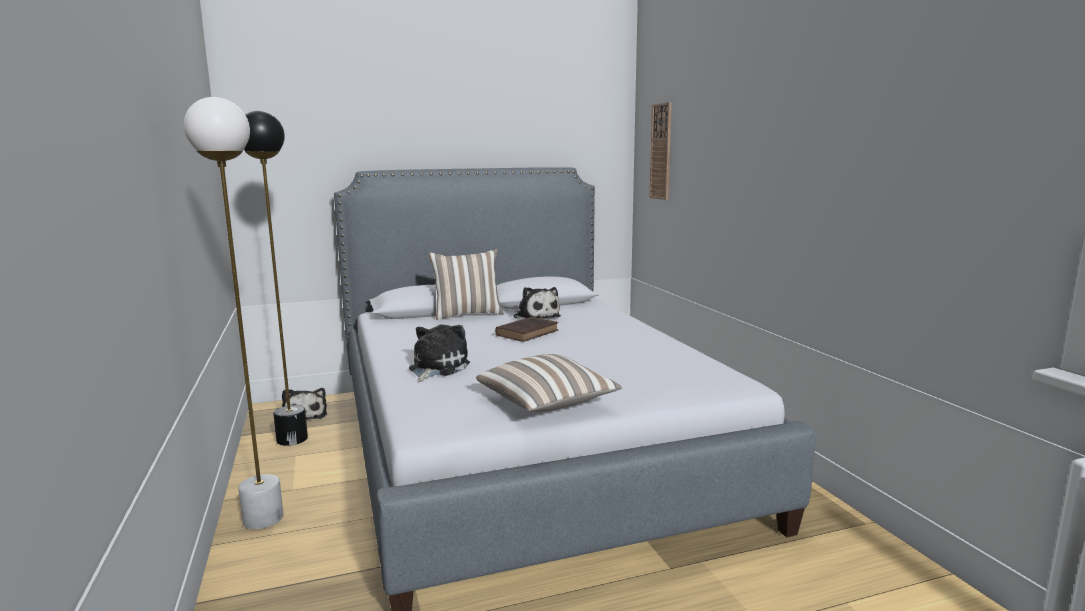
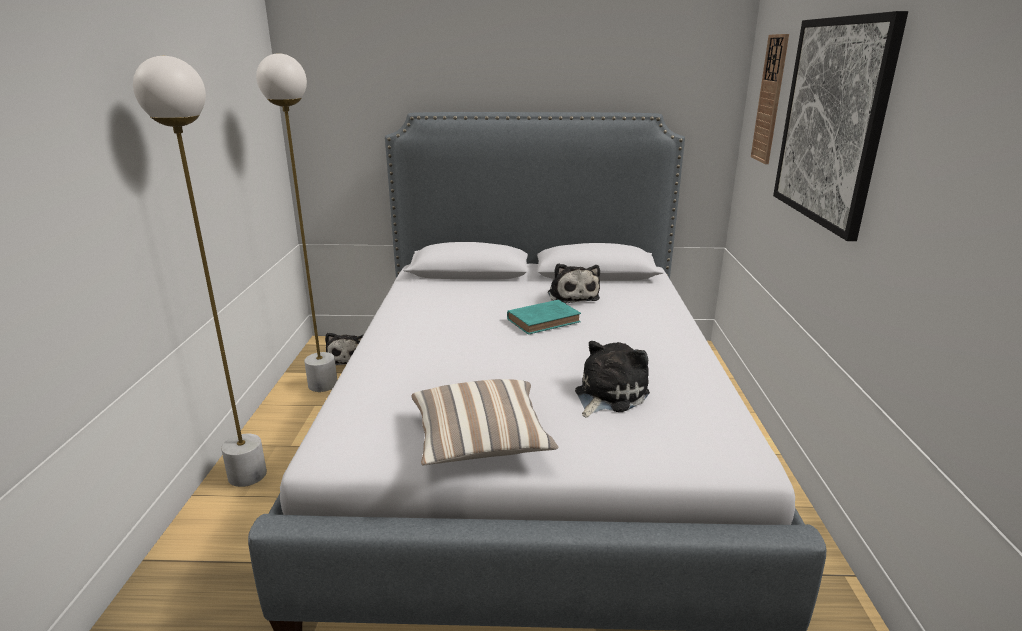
camera: 20 degrees right, 10 degrees up
(292, 439) = (322, 385): black floor lamp -> white floor lamp
(436, 368) = (410, 360): plush toy -> plush toy (608, 395)
(467, 314) = (503, 282): pillow -> none
(528, 332) = (545, 320): brown book -> turquoise book
(724, 157) = (832, 122): none -> picture

